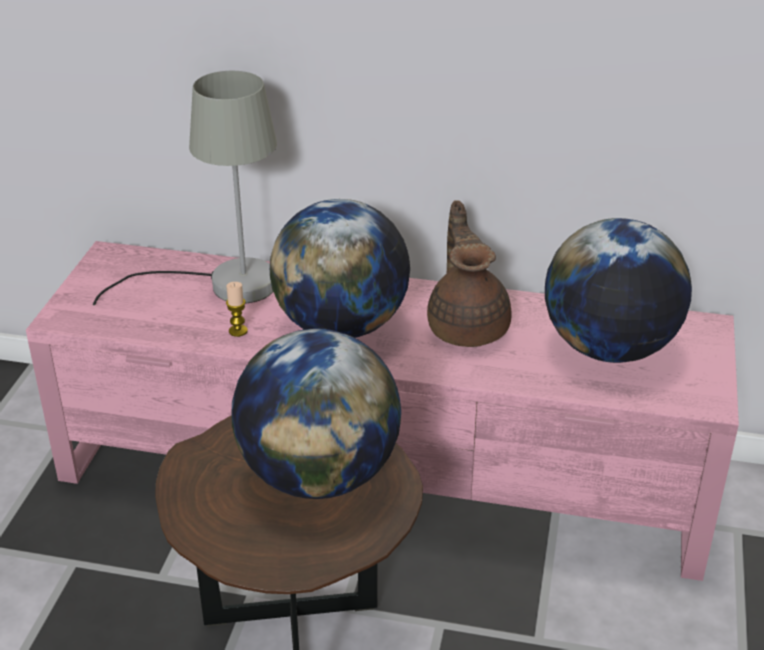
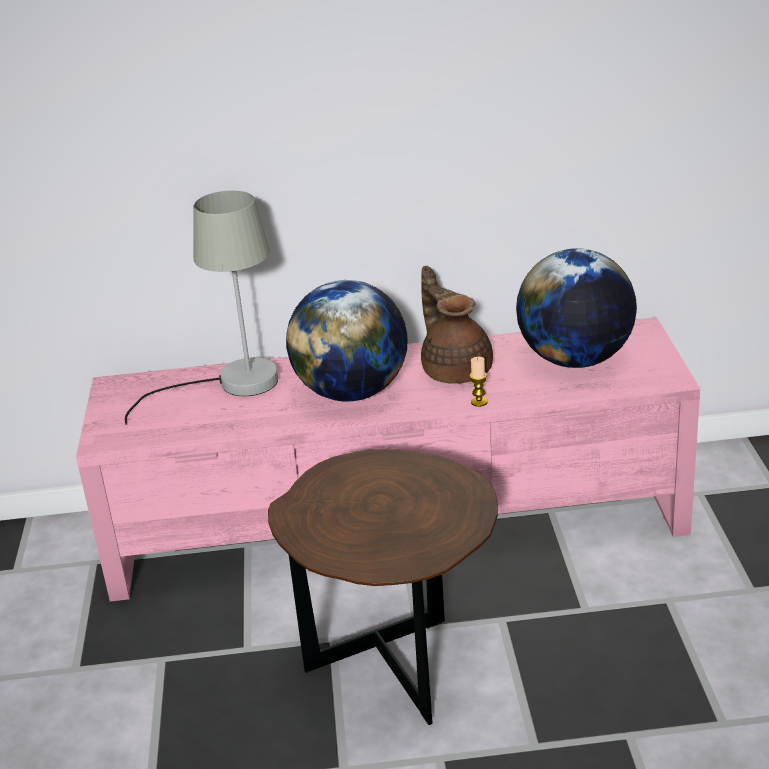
camera: 15 degrees left, 5 degrees down
(238, 331) = (266, 415): candle -> candle (479, 402)
(319, 475) = (404, 495): globe -> none

